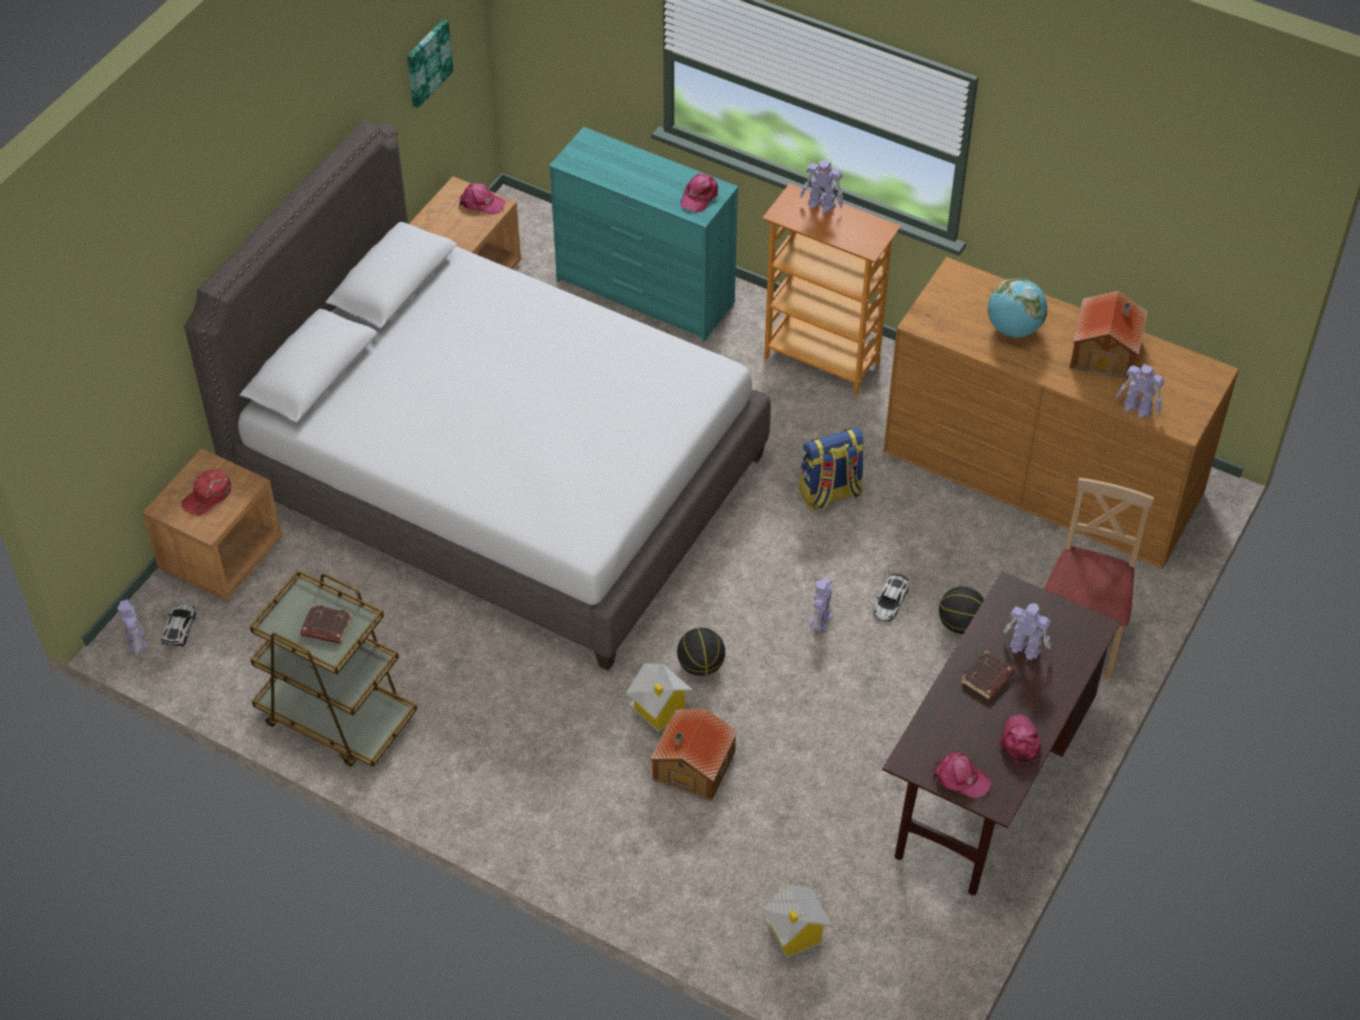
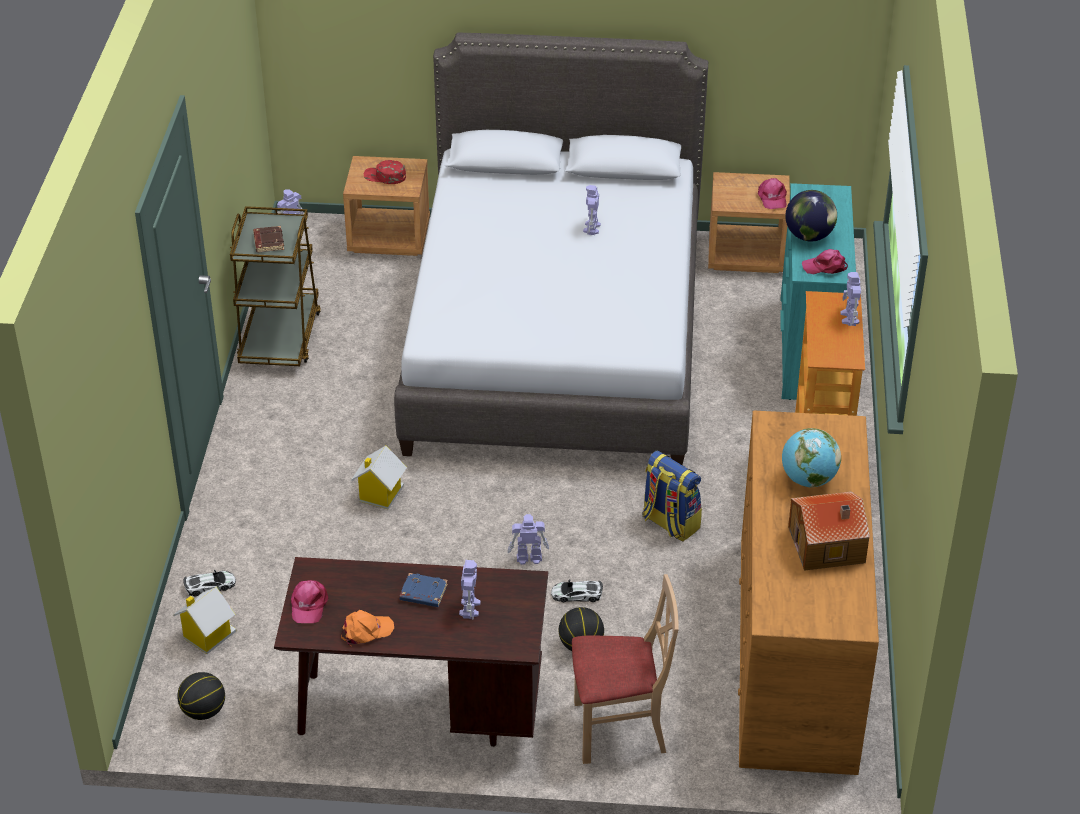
camera: 65 degrees right, 10 degrees down
(179, 628) = (314, 242): toy car -> toy car (210, 586)
(427, 62) = (785, 54): picture -> none
(644, 187) = (809, 236): none -> globe
(692, 766) = (337, 530): toy house -> none
(700, 666) = (438, 504): basketball -> basketball (203, 711)
(987, 679) = (423, 593): brown book -> blue book
(1020, 742) = (366, 631): pink cap -> orange cap
(1138, 408) = (770, 584): toy robot -> toy robot (591, 228)

